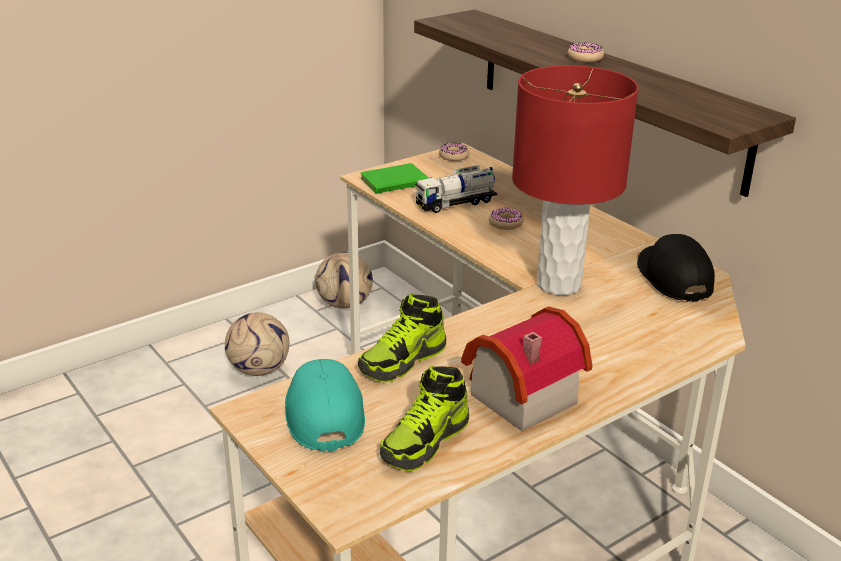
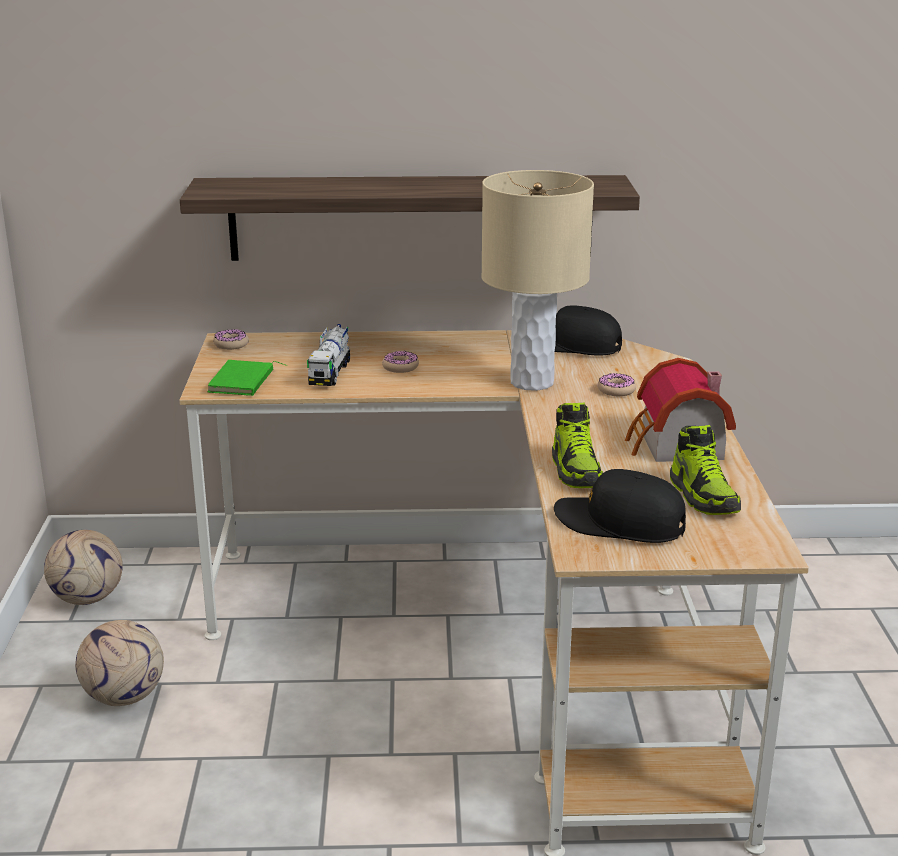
camera: 55 degrees left, 5 degrees down
(323, 413) = (619, 523): turquoise cap -> black cap
(559, 285) = (532, 382): red table lamp -> beige table lamp
(585, 58) = (405, 182): donut -> donut (616, 390)

